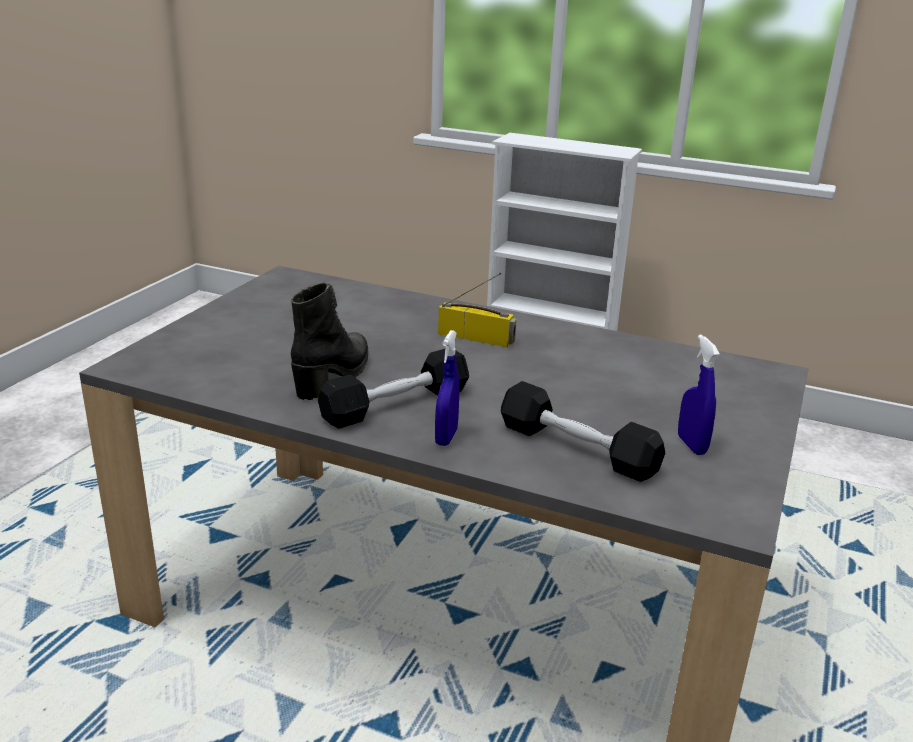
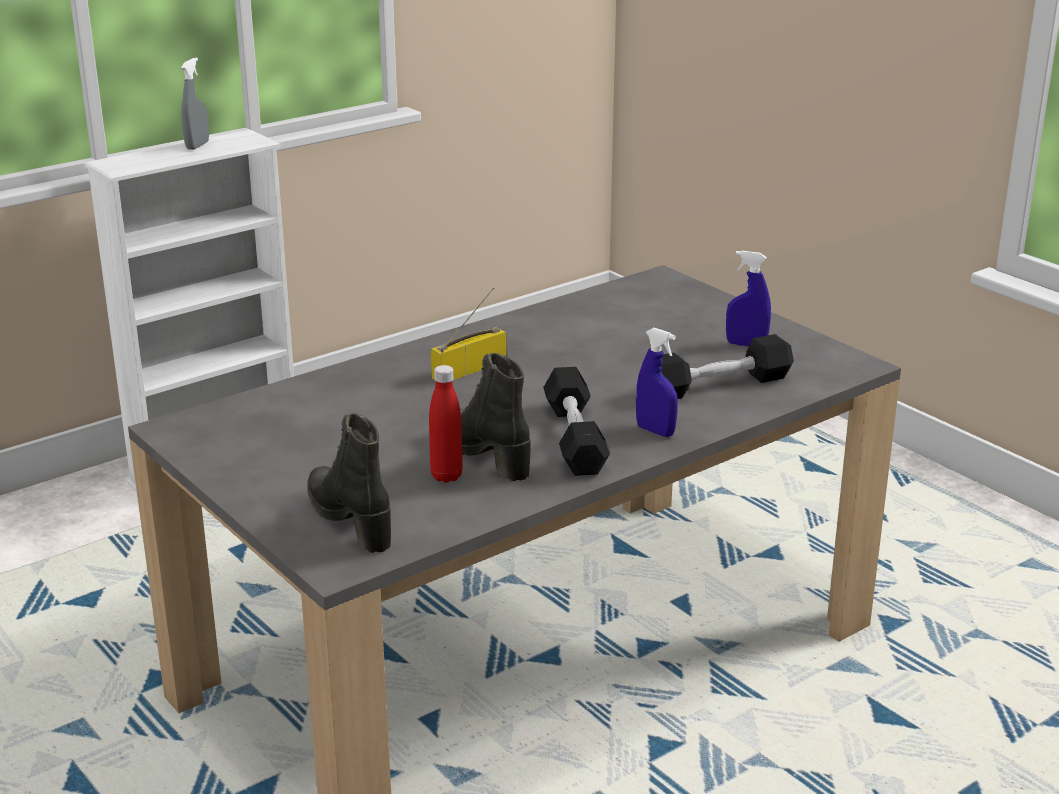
camera: 60 degrees left, 0 degrees up
(193, 354) = (351, 520): none -> black boot
(285, 370) = (446, 476): none -> red bottle
(582, 144) = (197, 145): none -> grey spray bottle

